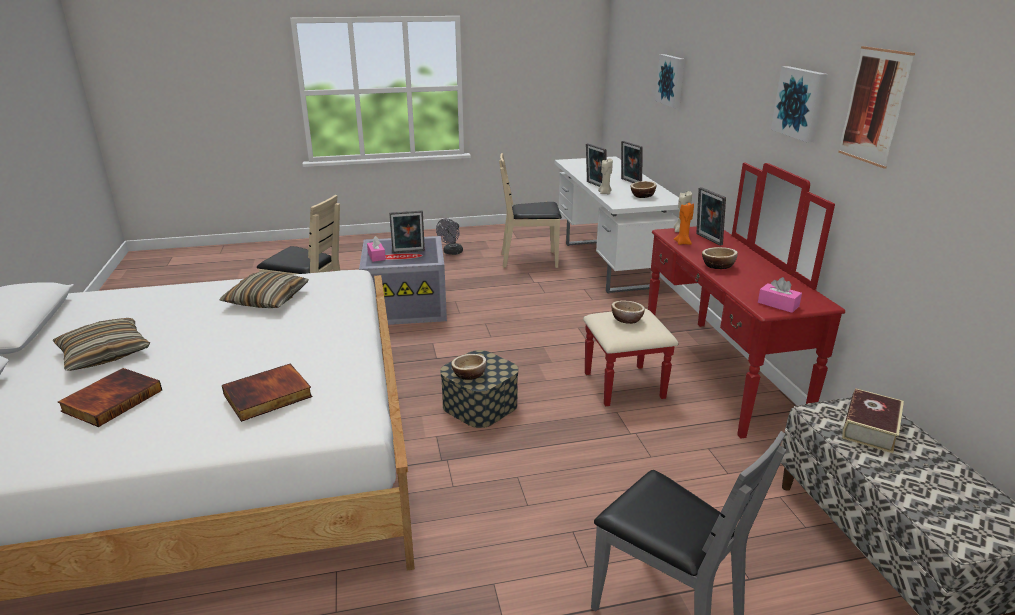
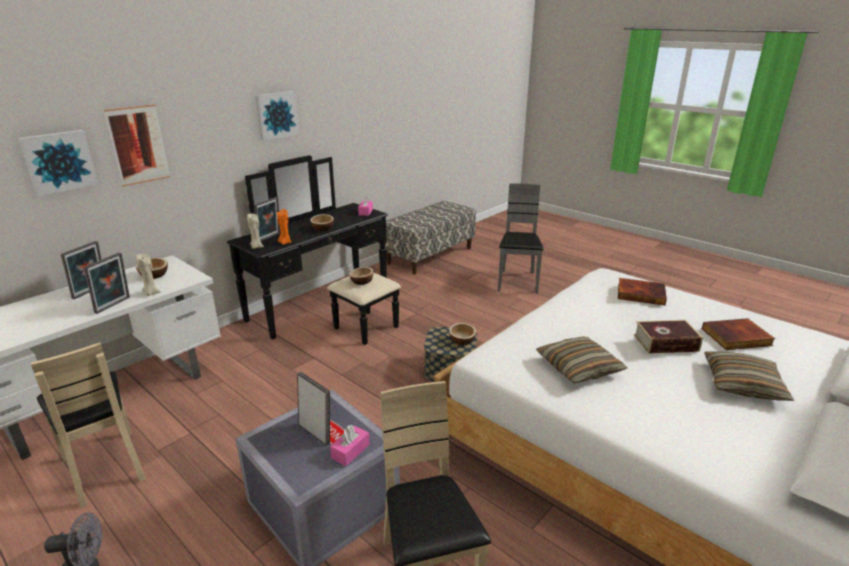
camera: 125 degrees left, 0 degrees up
(697, 376) = (330, 308): red dresser -> black dresser
(870, 427) = (413, 221): book -> book (665, 343)
(874, 106) = (329, 98): picture -> picture (138, 145)

